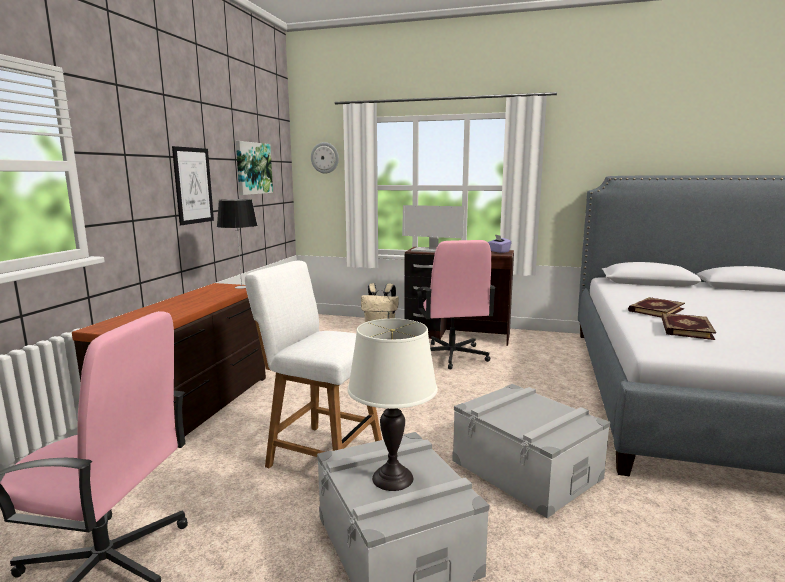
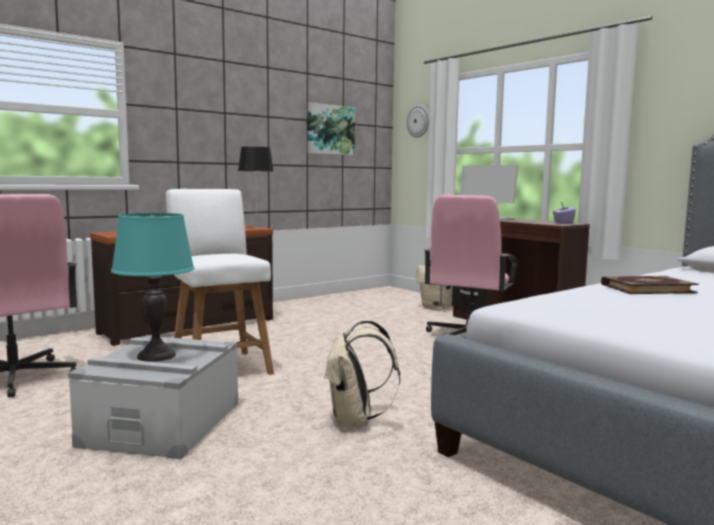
camera: 35 degrees right, 5 degrees down
(193, 185) = (248, 139): picture -> none
(392, 478) = (156, 356): white table lamp -> turquoise table lamp
(526, 469) = (355, 421): grey storage box -> beige backpack
(685, 328) = (610, 299): book -> none

